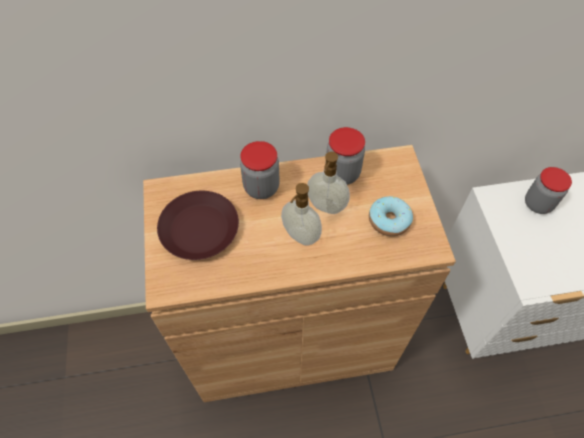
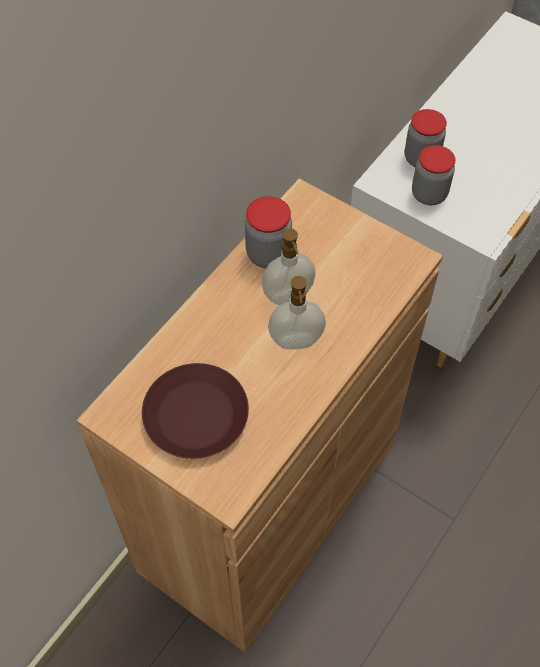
camera: 45 degrees left, 0 degrees up
(261, 187) = (208, 328): jar -> jar (429, 194)
(389, 220) = (355, 264): donut -> none

